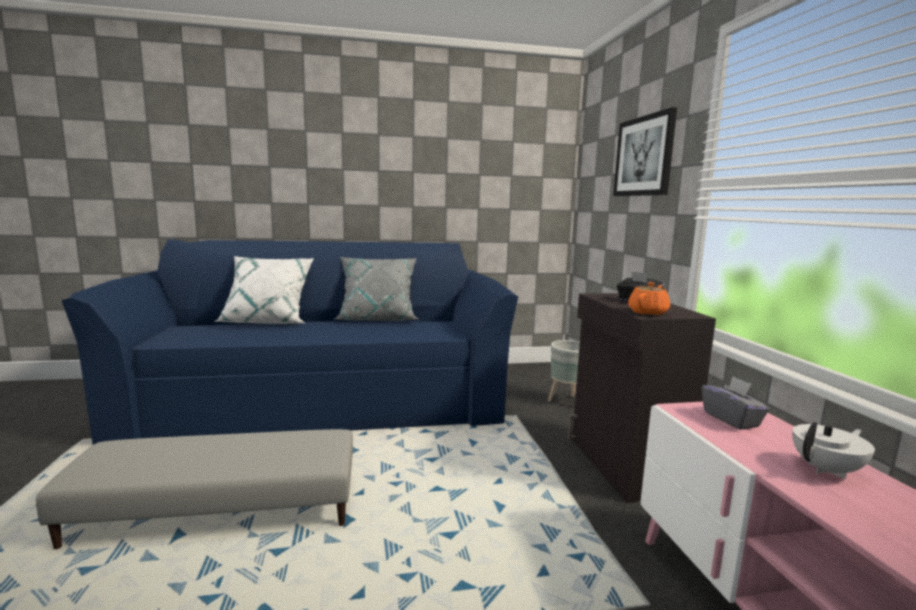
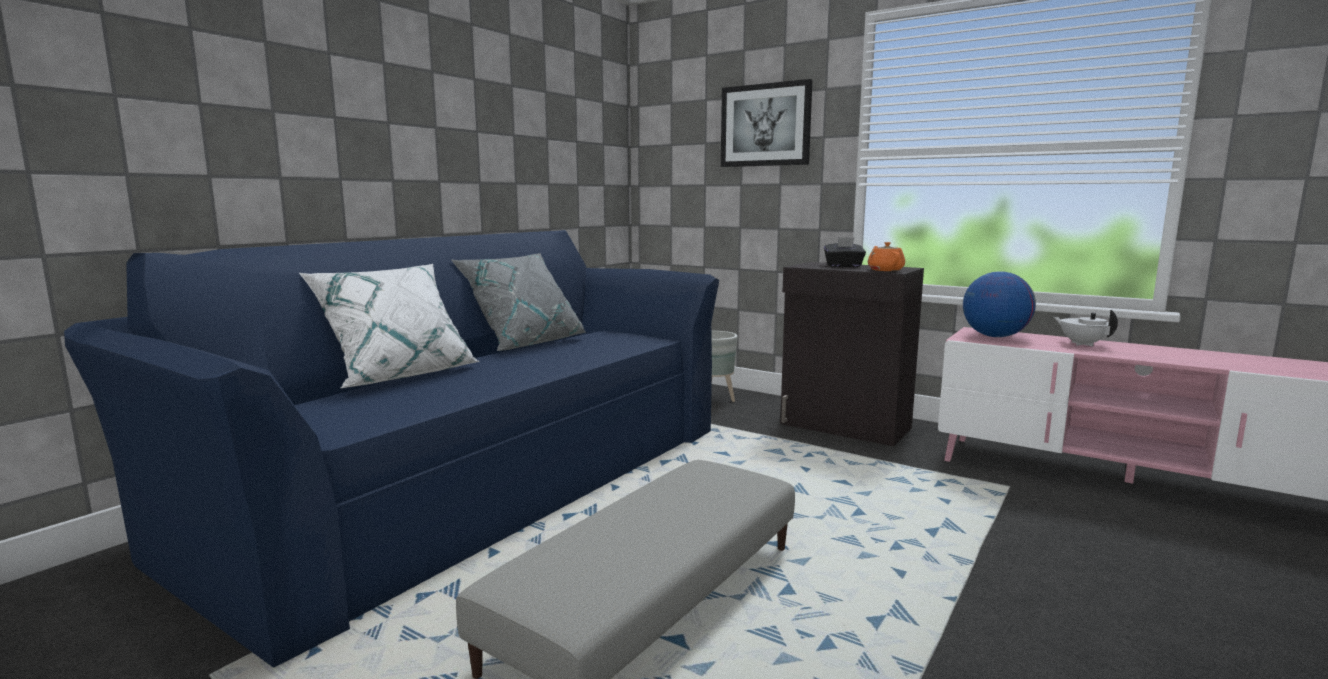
camera: 45 degrees left, 0 degrees up
(731, 419) = (994, 336): grey tissue box -> globe
(827, 470) = (1082, 344): white teapot -> white teapot turned 45 degrees counterclockwise

